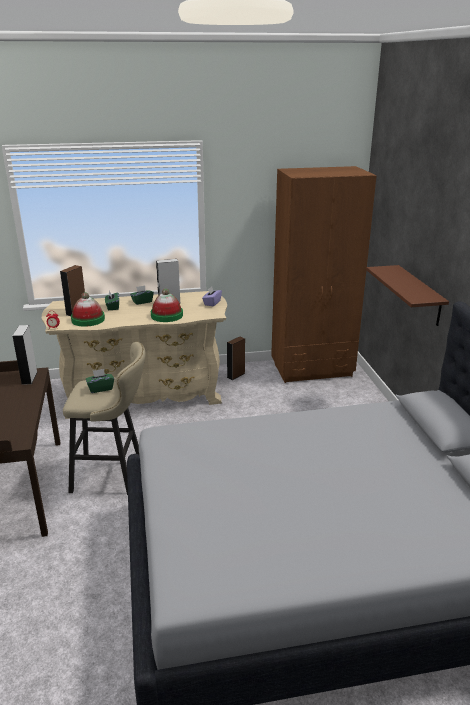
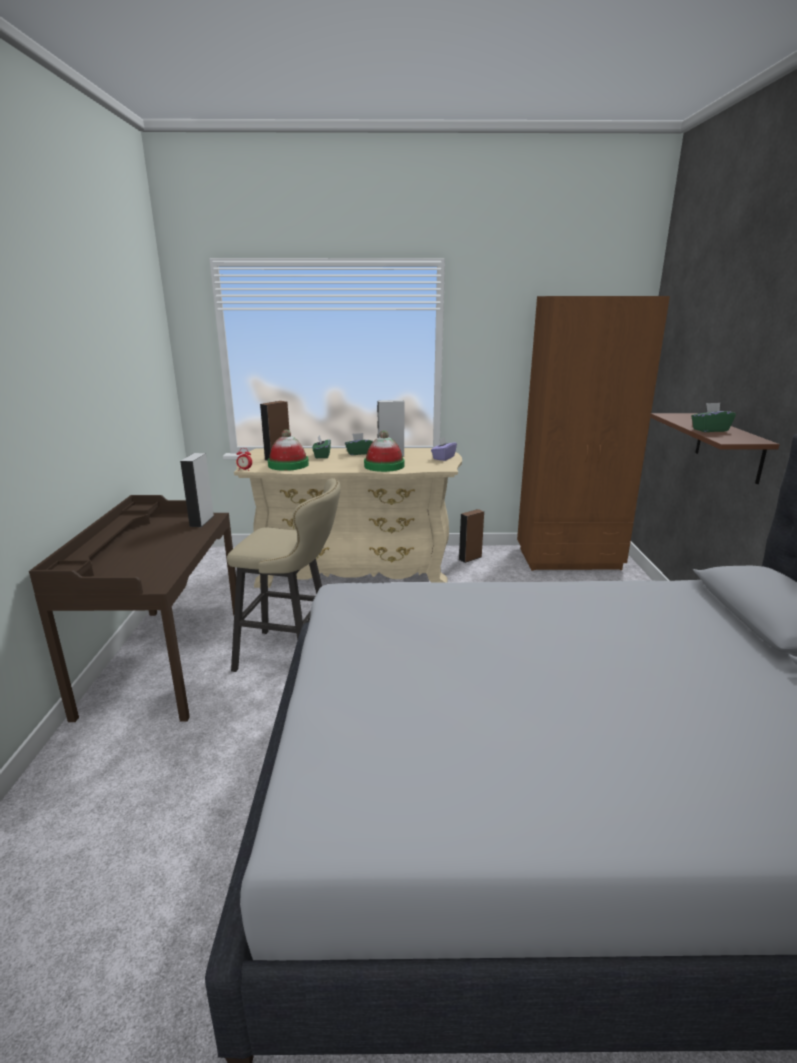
camera: 10 degrees right, 5 degrees down
(100, 388) = (281, 536): green tissue box -> green tissue box (710, 430)

